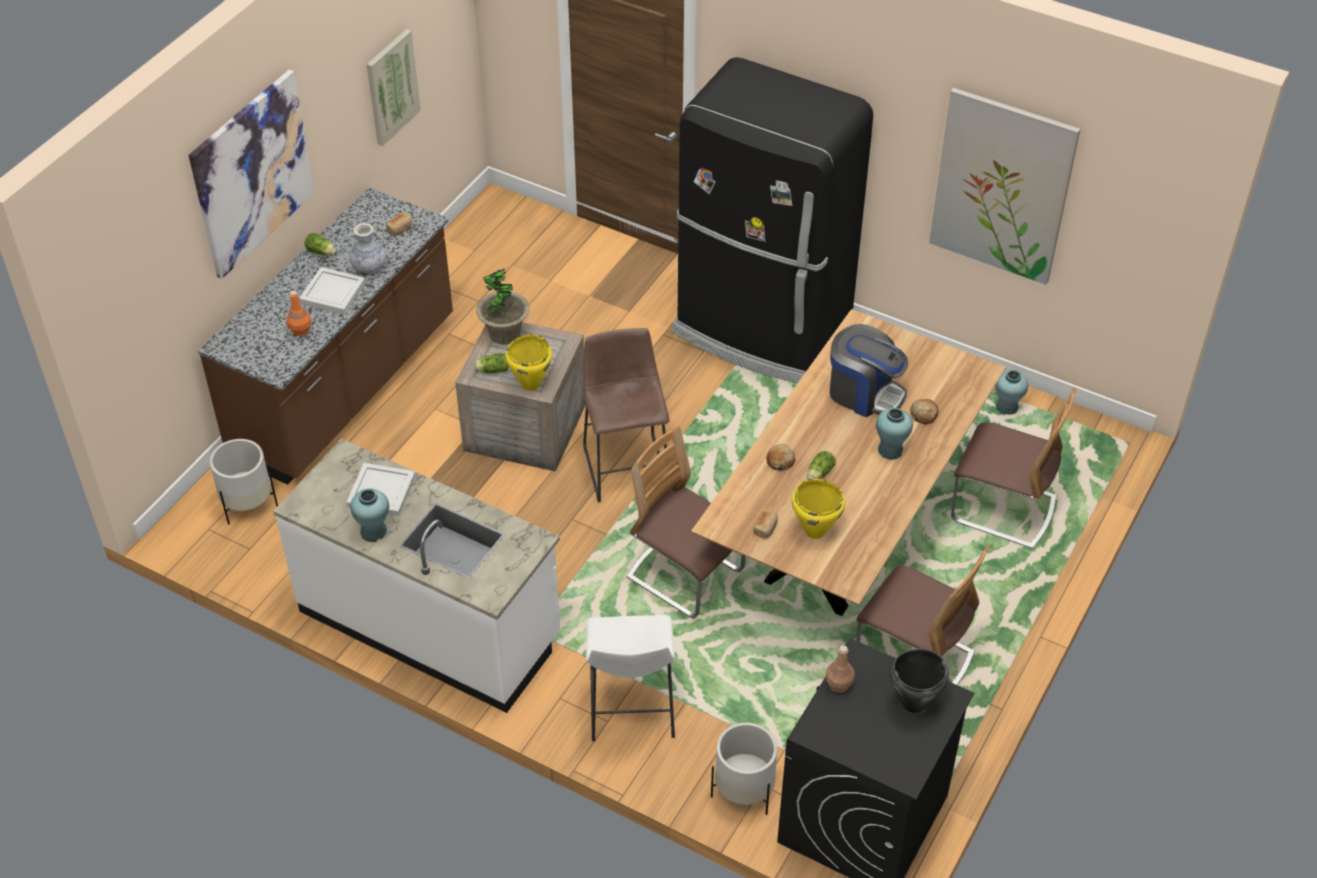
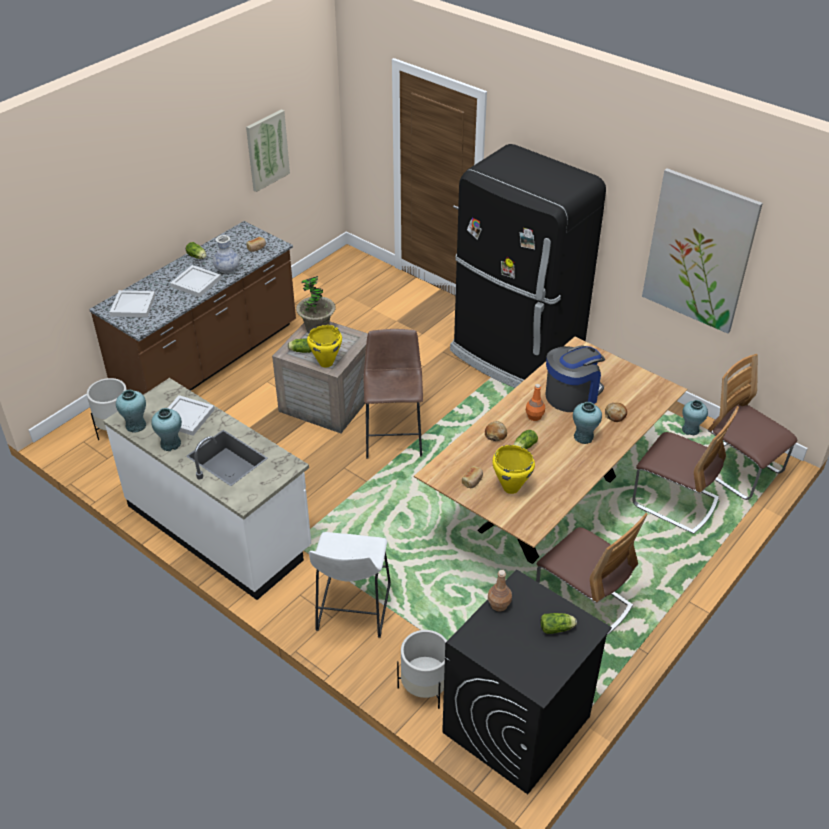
camera: 10 degrees right, 5 degrees down
(252, 173) = (143, 184): picture -> none
(256, 338) = (132, 305): none -> white tray
(300, 330) = (165, 304): orange bottle -> orange bottle (534, 416)
(319, 512) = (135, 425): none -> turquoise vase
(685, 575) = (418, 518): chair -> chair (738, 471)
(864, 393) = (572, 394): coffee machine -> coffee machine turned 75 degrees counterclockwise
(913, 703) = (558, 628): black cooking pot -> lettuce

